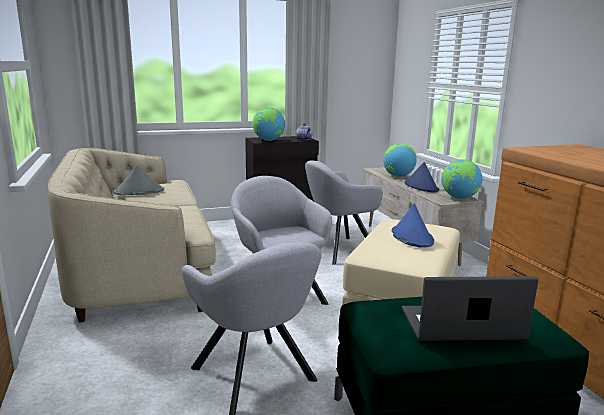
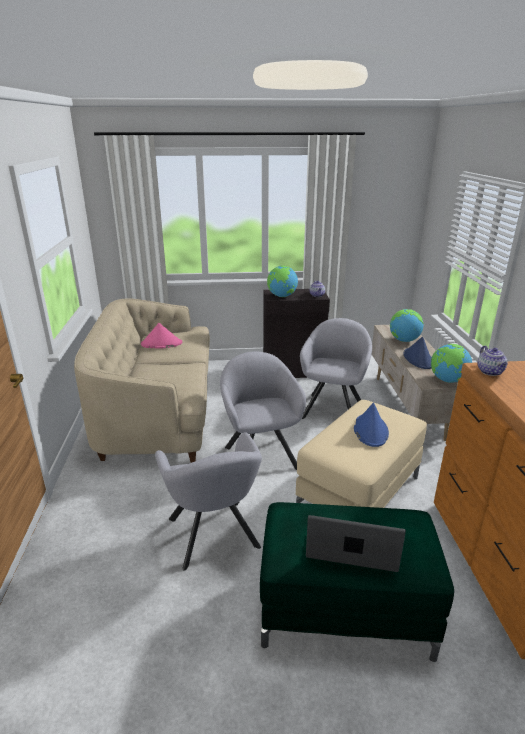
camera: 15 degrees right, 10 degrees up
(139, 191) = (161, 344): grey hat -> pink hat
(337, 250) = (333, 408): grey armchair -> grey armchair turned 120 degrees clockwise
(534, 150) = (490, 372): none -> teapot

